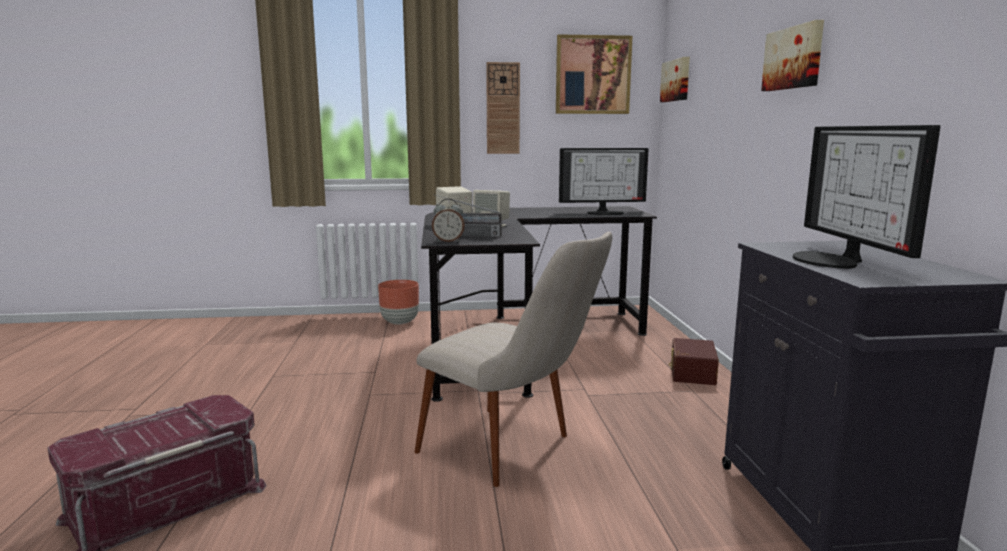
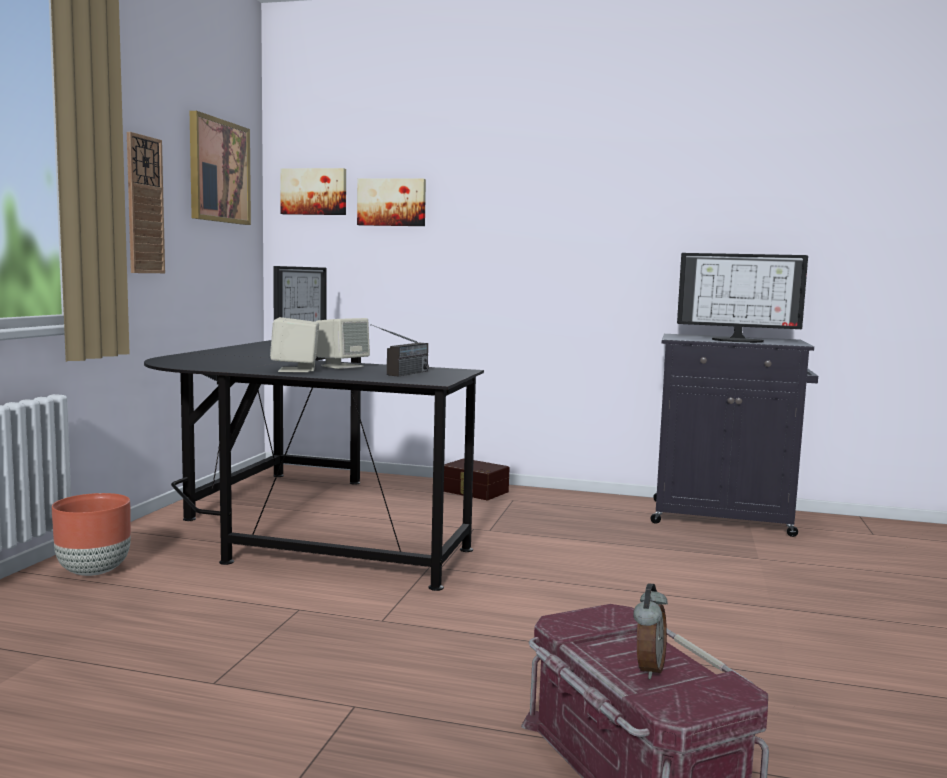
camera: 70 degrees left, 5 degrees down
(448, 241) = (431, 380): alarm clock -> alarm clock (647, 669)
(514, 452) = (593, 576): beige chair -> none
(794, 58) = (554, 195): picture -> picture (392, 202)

